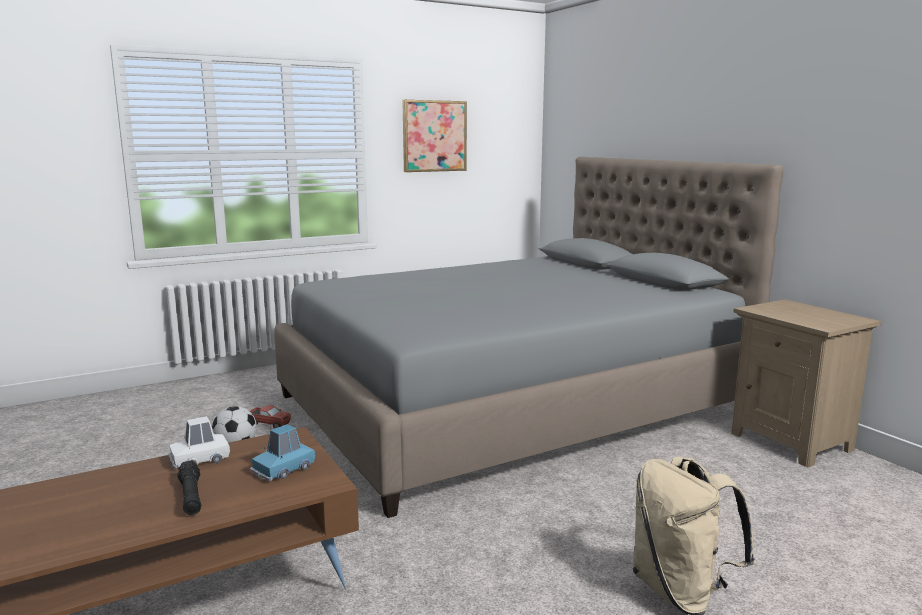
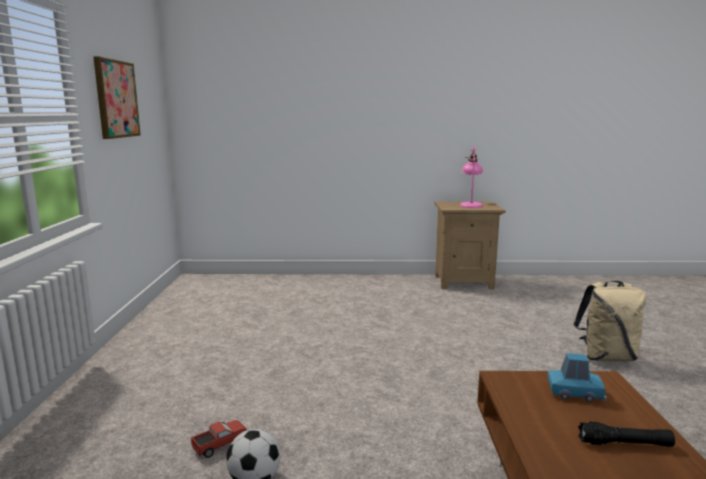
camera: 60 degrees left, 0 degrees up
(199, 459) = (538, 430): white toy car -> none
(283, 469) = (575, 393): blue toy car -> blue toy car turned 60 degrees counterclockwise
(512, 404) = (327, 326): grey bed -> none
(818, 314) = (470, 204): none -> pink table lamp

